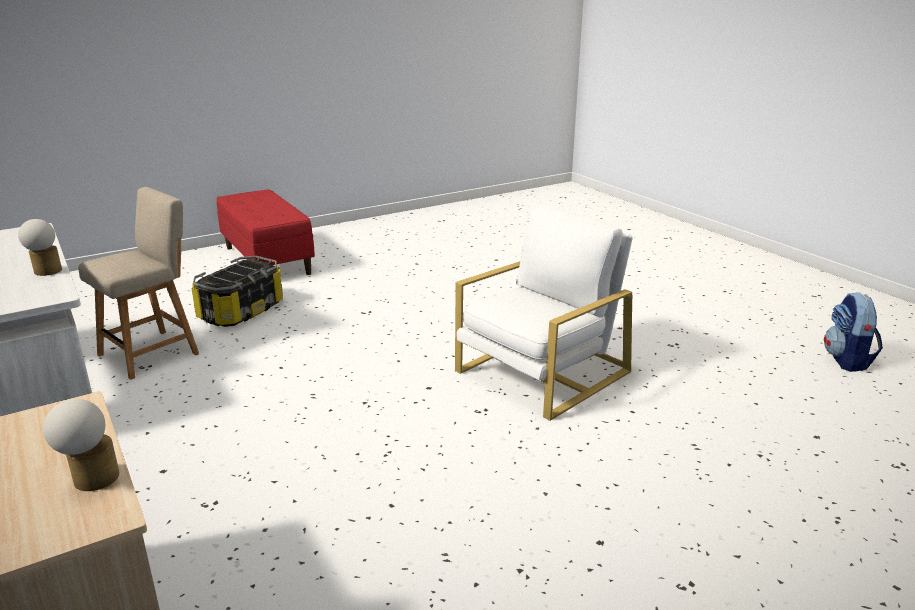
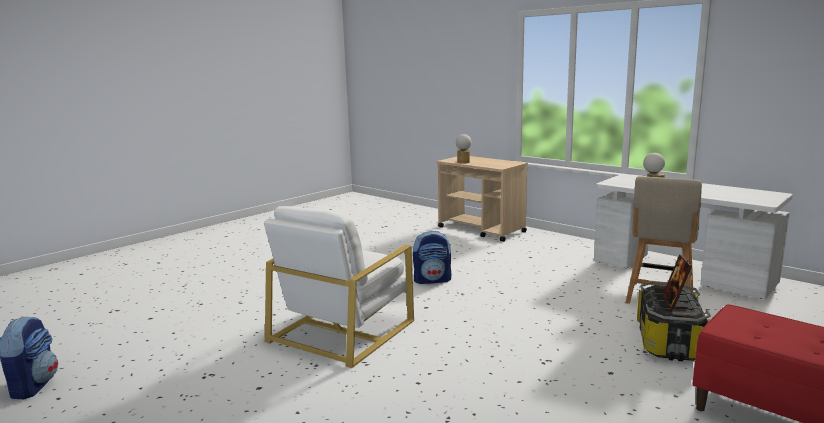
camera: 165 degrees right, 10 degrees down
(240, 270) = (674, 303): none -> picture frame
(383, 440) = (432, 280): none -> backpack

